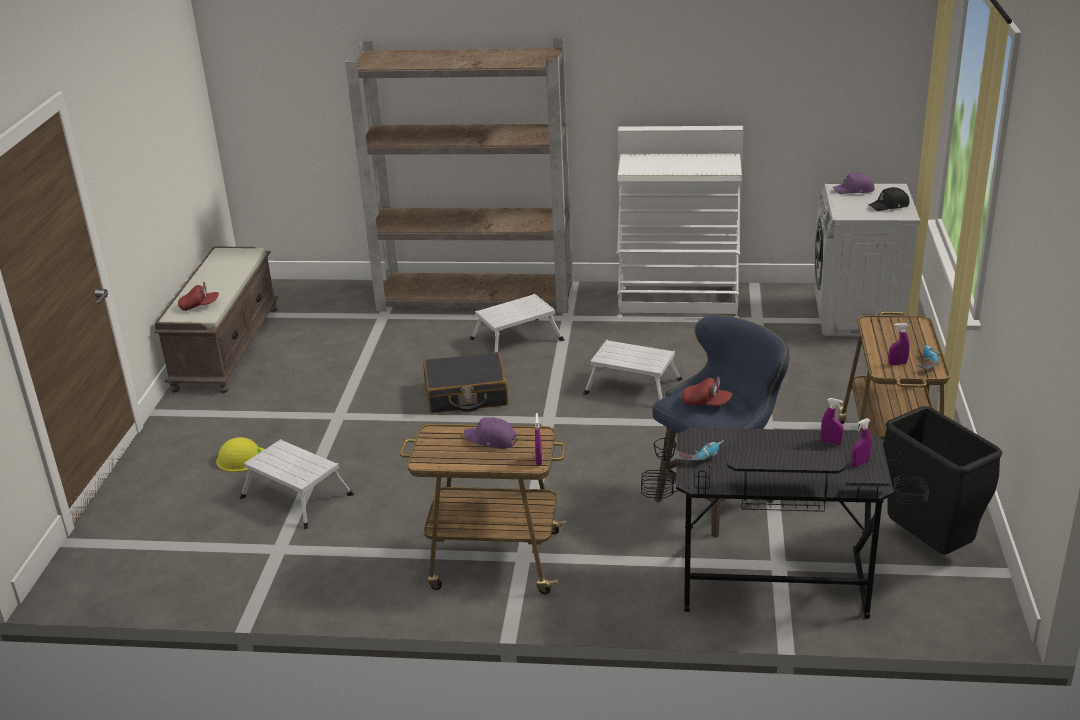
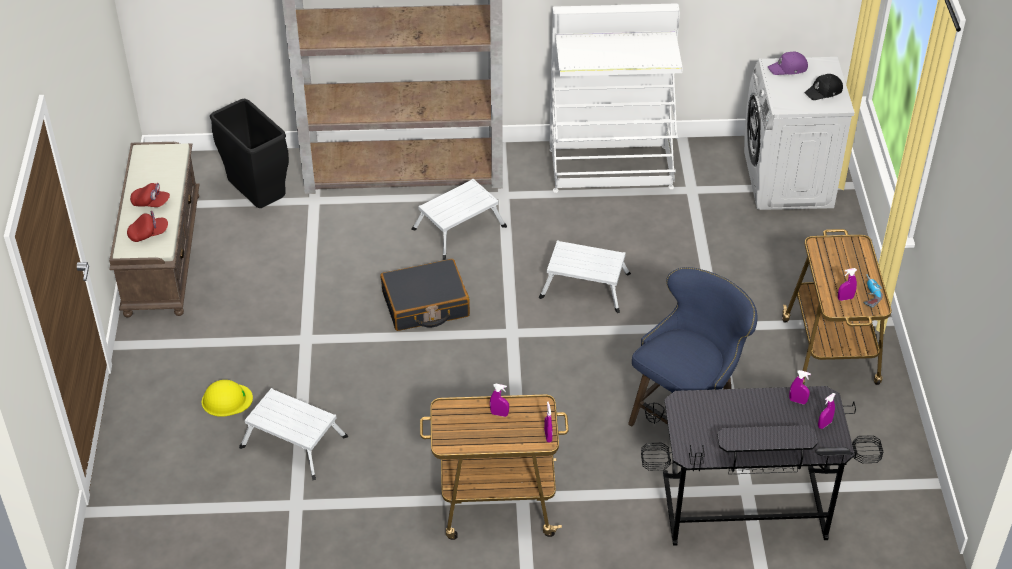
camera: 10 degrees left, 15 degrees up
(491, 440) = (499, 414): purple cap -> purple spray bottle
(701, 456) = (689, 424): power drill -> none
(706, 403) = (681, 354): red cap -> red cap (151, 203)
(928, 545) = (871, 458): black trash can -> black trash can (259, 199)

